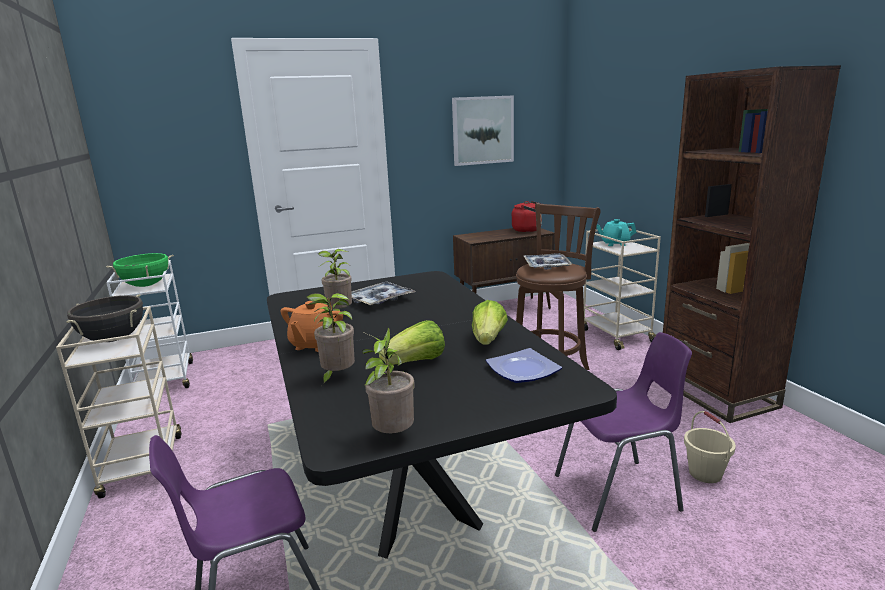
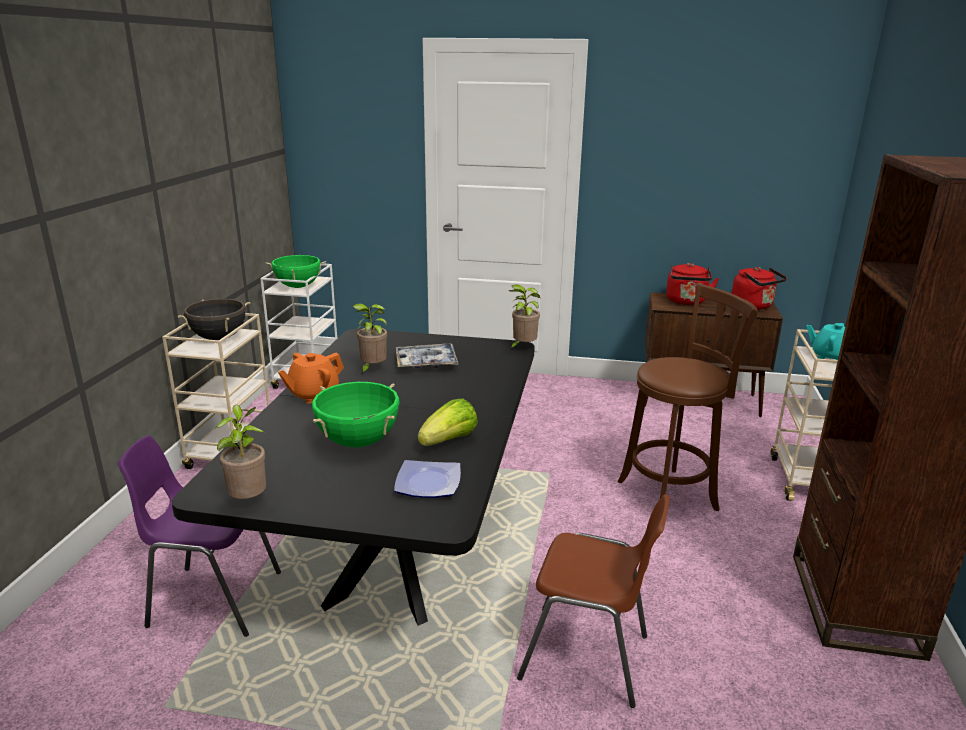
camera: 30 degrees right, 5 degrees up
(336, 377) = (285, 433): potted plant -> potted plant (522, 347)
(416, 363) = (358, 442): lettuce -> green cooking pot
(482, 130) = (716, 163): picture -> none
(485, 235) = (686, 302): none -> red kettle
(546, 266) = (679, 367): tray -> none
(619, 493) = (588, 657): purple chair -> brown chair
(705, 473) = (711, 685): beige bucket -> none

